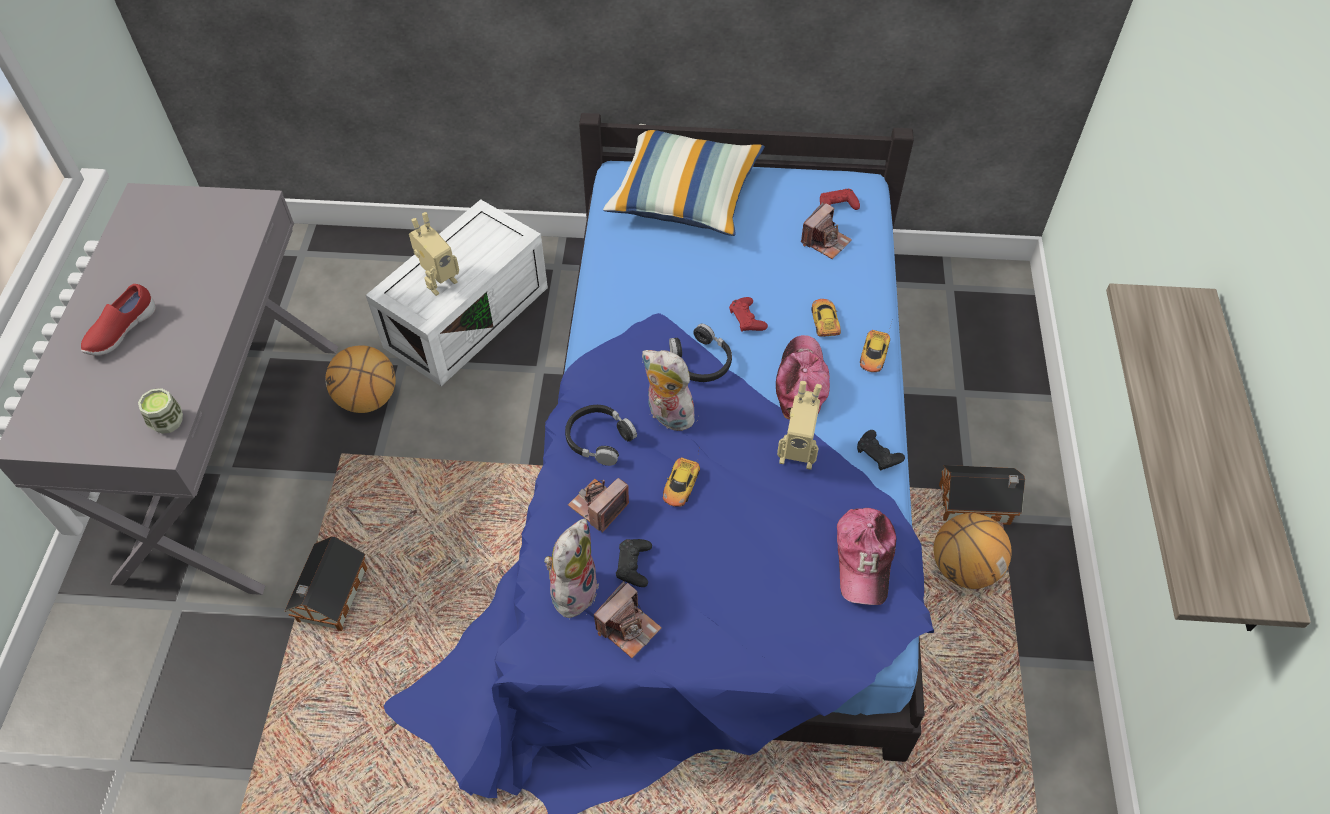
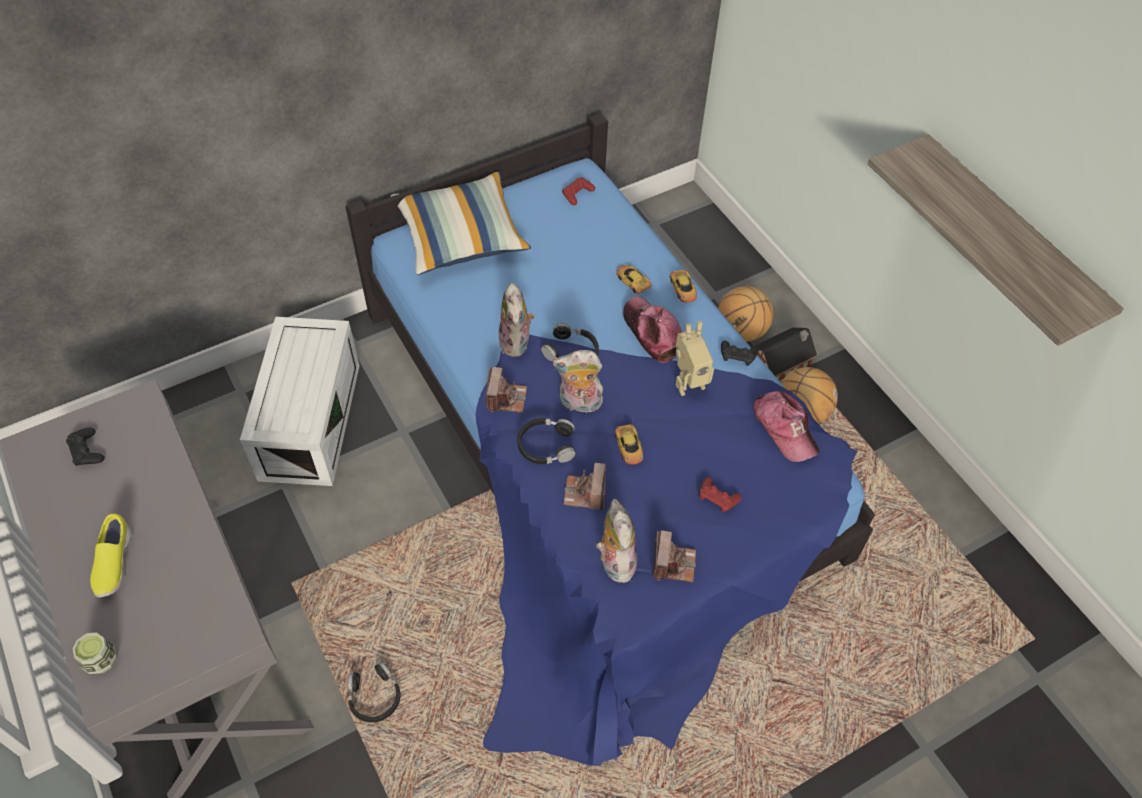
camera: 35 degrees left, 0 degrees up
(121, 331) = (113, 563): red shoe -> yellow shoe
(167, 422) = (226, 611): cup -> cup (101, 661)
(331, 598) = (374, 696): toy house -> black headphones
(368, 399) = (278, 528): basketball -> basketball (741, 331)
(439, 281) = (294, 398): toy robot -> none
(634, 565) = (642, 519): black game controller -> black game controller (87, 451)
(654, 324) = (517, 343): none -> plush toy
(747, 319) = (579, 306): red game controller -> red game controller (717, 497)
(825, 241) = (589, 224): camera -> camera (506, 398)

